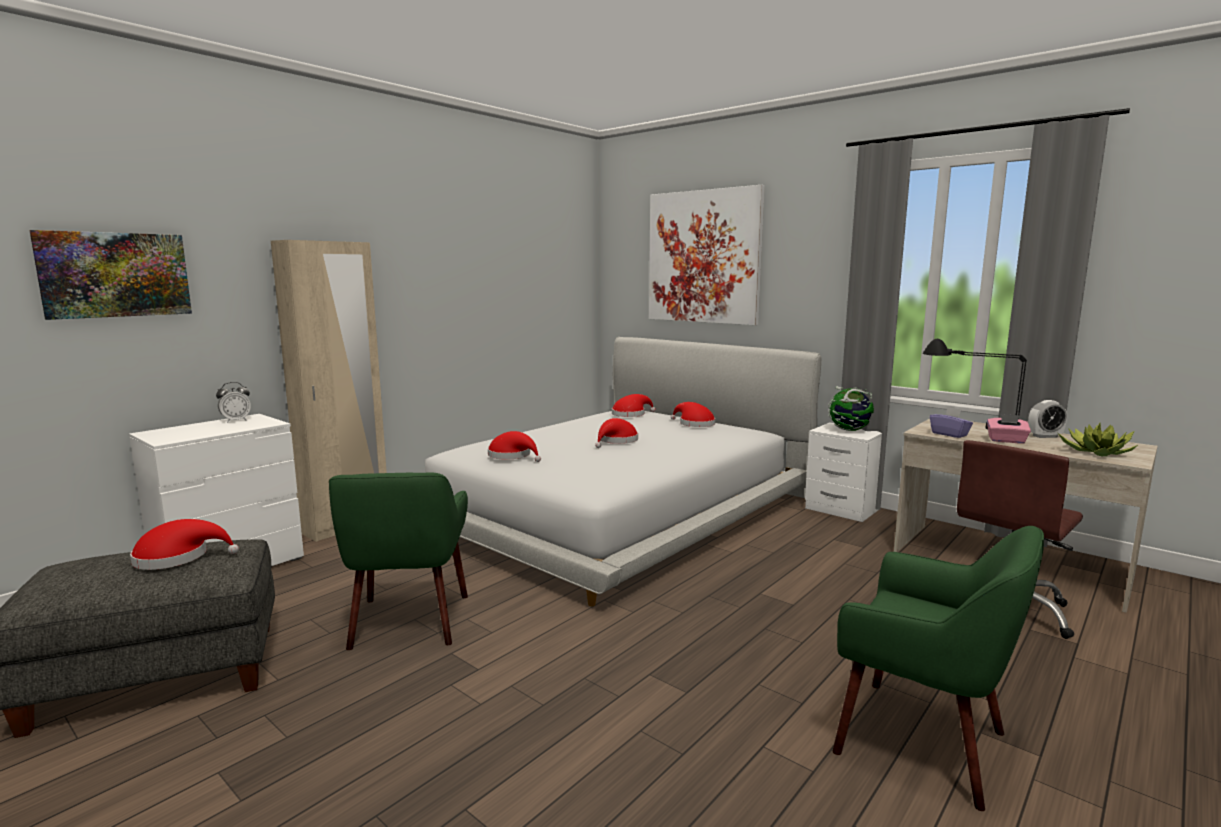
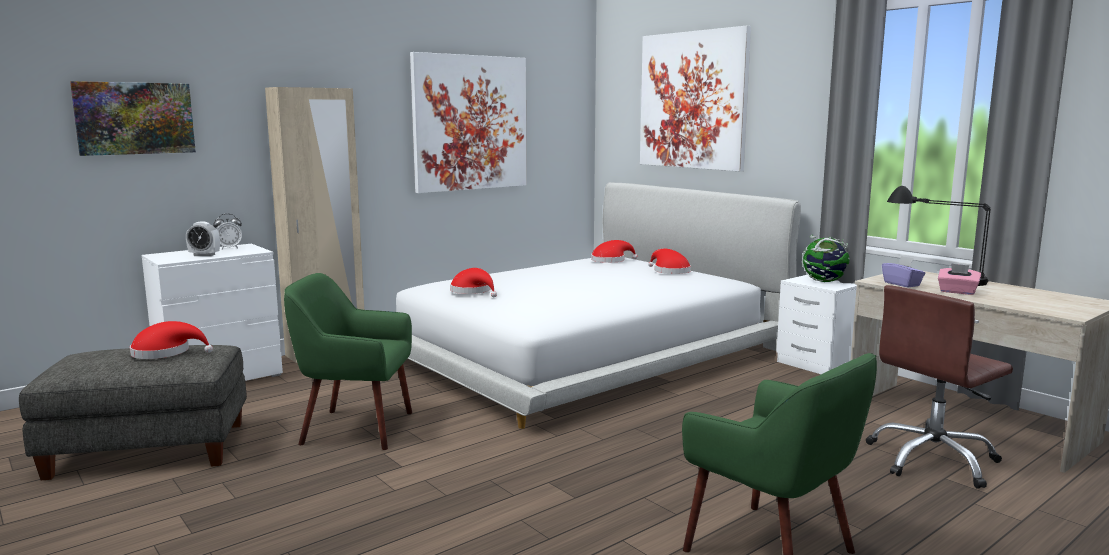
camera: 10 degrees right, 0 degrees up
(408, 621) = (356, 428): green armchair -> green armchair turned 90 degrees clockwise
(485, 279) = (470, 123): none -> picture
(616, 441) = (580, 283): red hat -> none
(1045, 436) = (1006, 289): alarm clock -> alarm clock (204, 255)
(1095, 452) = (1043, 305): potted plant -> none

